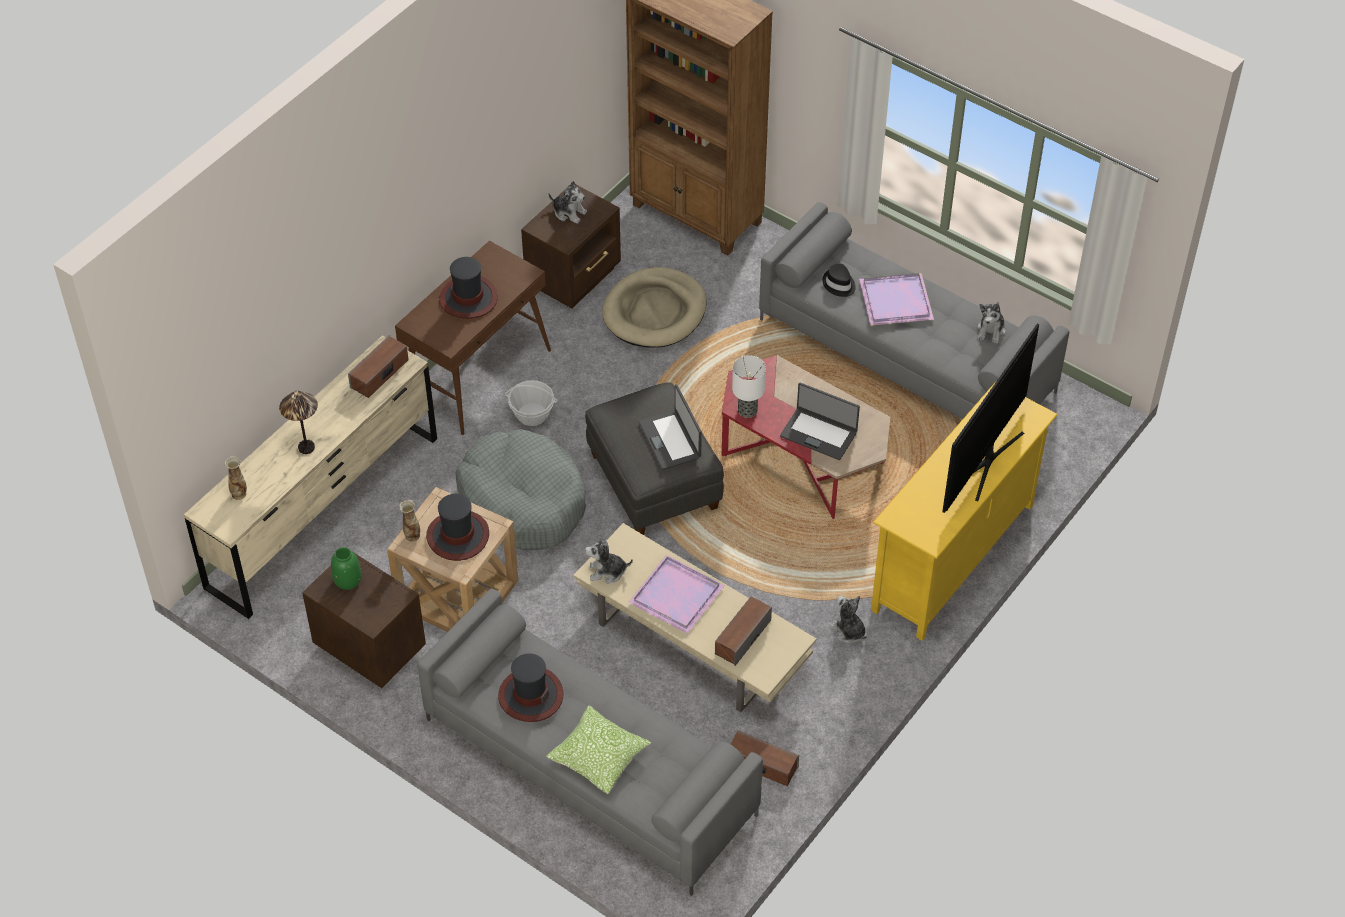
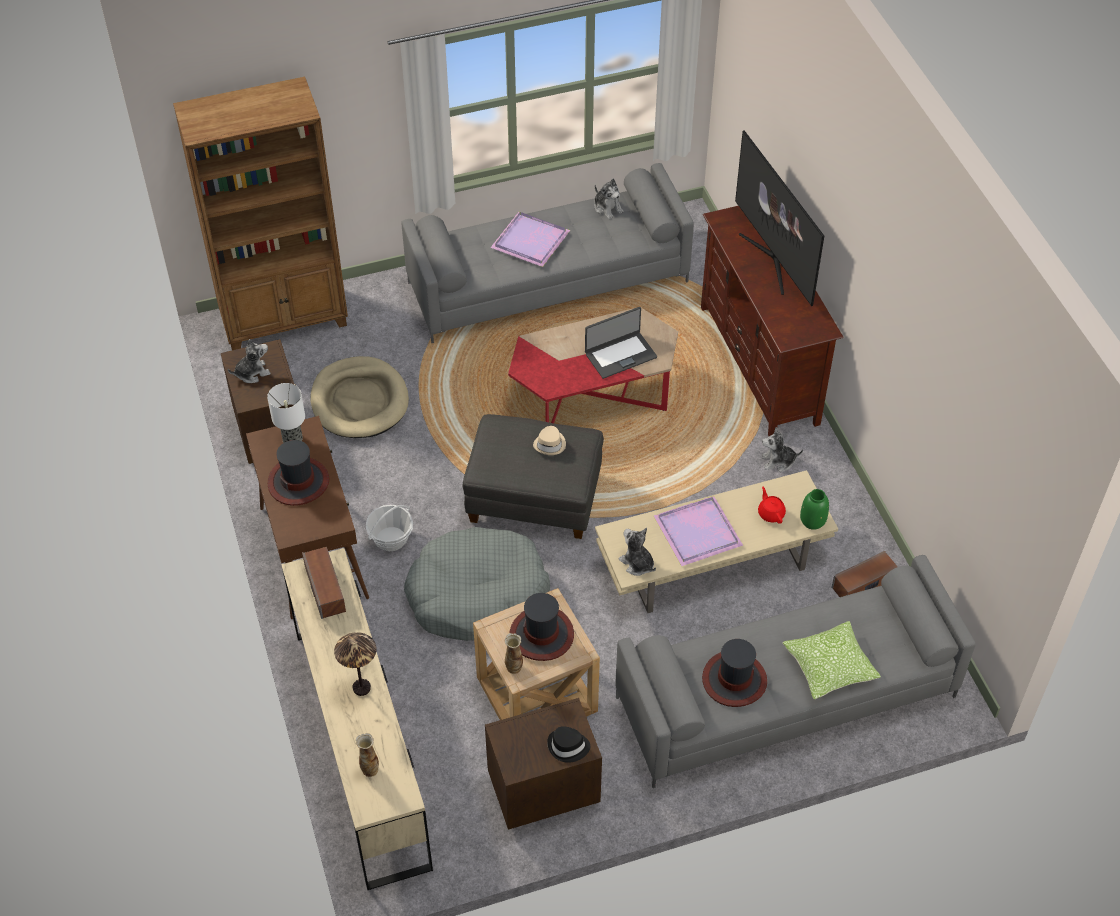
camera: 55 degrees left, 0 degrees up
(347, 581) = (521, 743): green vase -> green vase (812, 521)
(607, 572) = (637, 563): plush toy -> plush toy turned 105 degrees clockwise
(670, 440) = (550, 444): laptop -> beige hat
(742, 637) = (771, 513): speaker -> red teapot
(747, 410) = (558, 383): table lamp -> table lamp (292, 439)
(839, 284) = (482, 262): black hat -> black hat (568, 747)
(953, 558) = (759, 365): yellow tv stand -> brown tv stand

